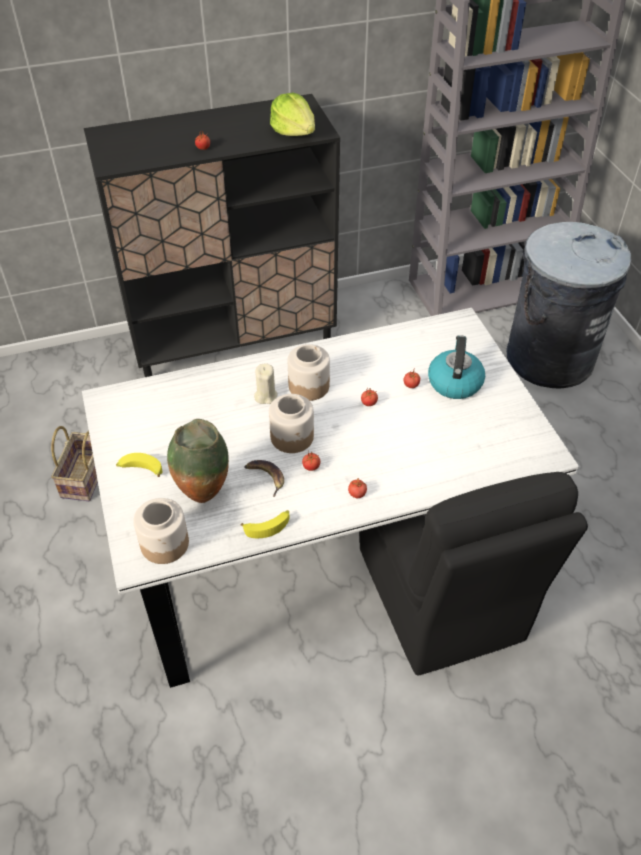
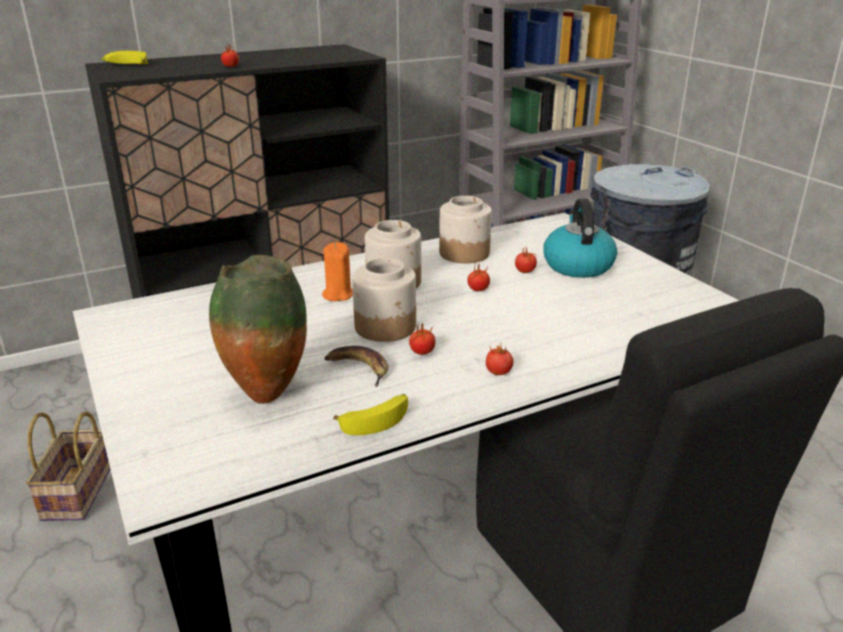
camera: 10 degrees left, 20 degrees down
(140, 469) = (163, 378): banana -> banana (125, 65)
(165, 543) = (210, 458): jar -> jar (464, 253)
(265, 396) = (338, 294): beige candle -> orange candle
(294, 131) = (333, 57): lettuce -> none

